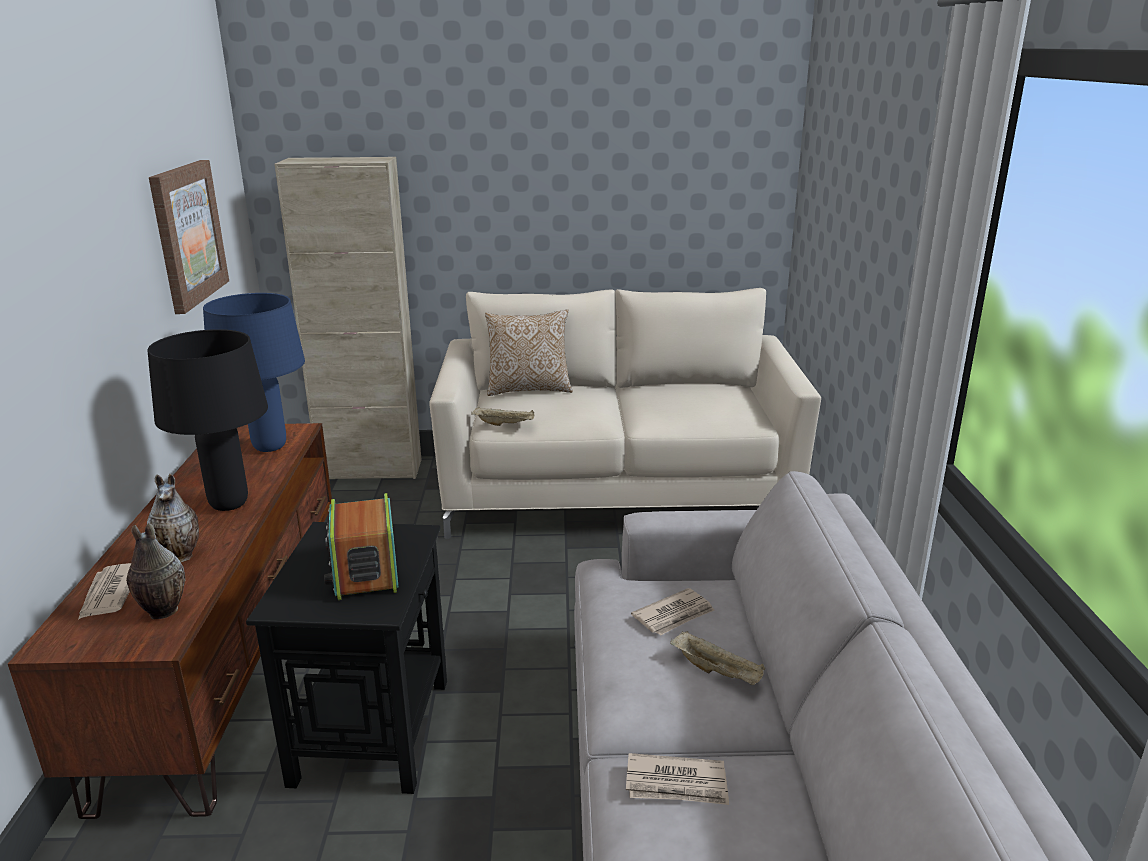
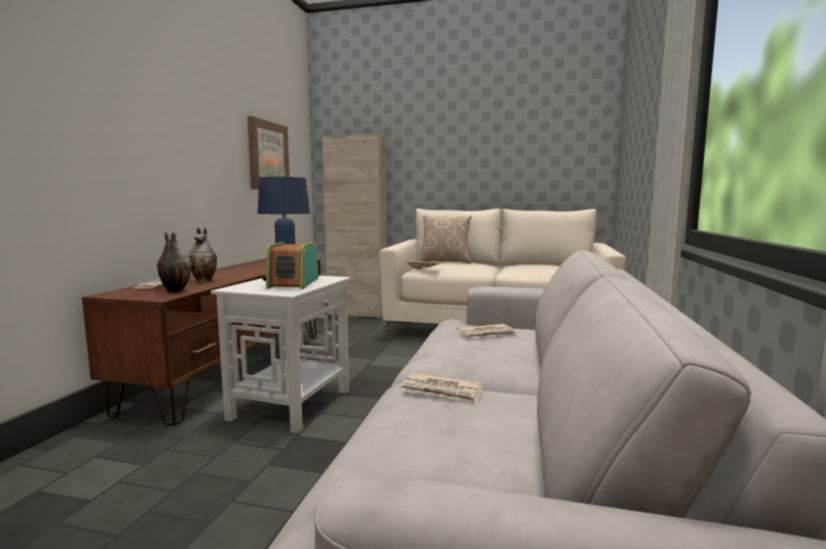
camera: 15 degrees right, 15 degrees down
(228, 504) = (246, 272): black table lamp -> none
(373, 729) = (292, 403): black side table -> white side table
(717, 672) = (504, 355): beige tray -> none

